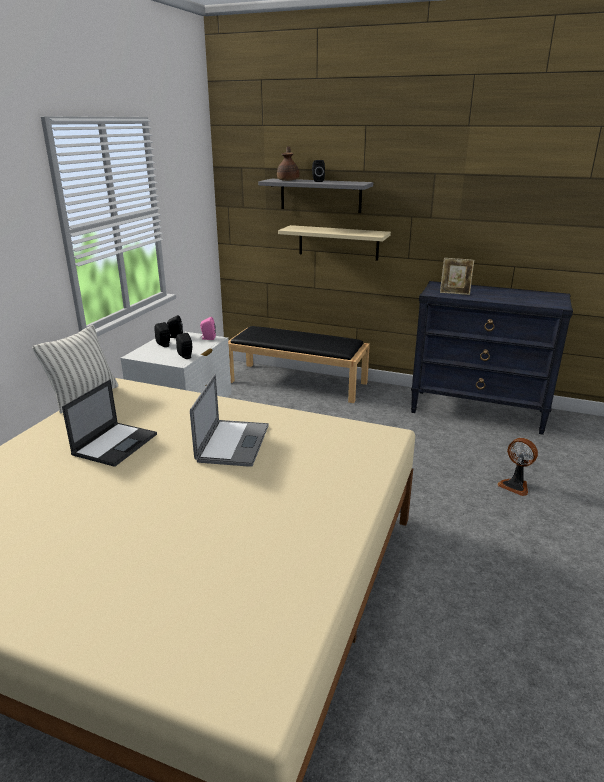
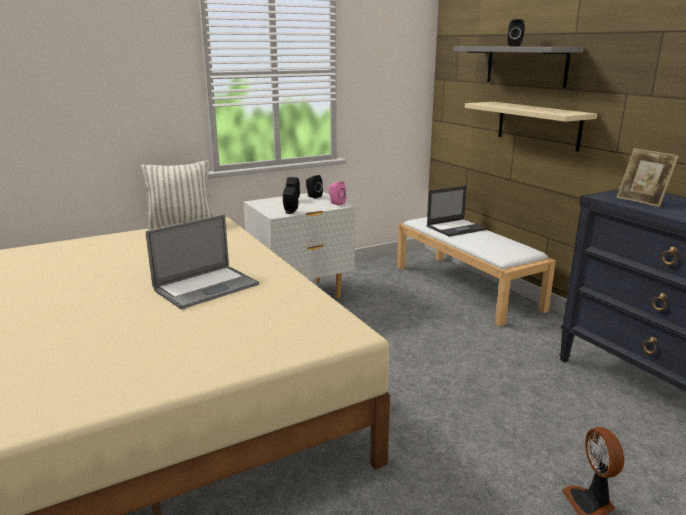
camera: 40 degrees right, 5 degrees down
(115, 444) = (135, 259): laptop -> laptop (456, 228)
(288, 180) = (489, 46): brown teapot -> none
(298, 382) = (467, 287): black bench -> white bench

